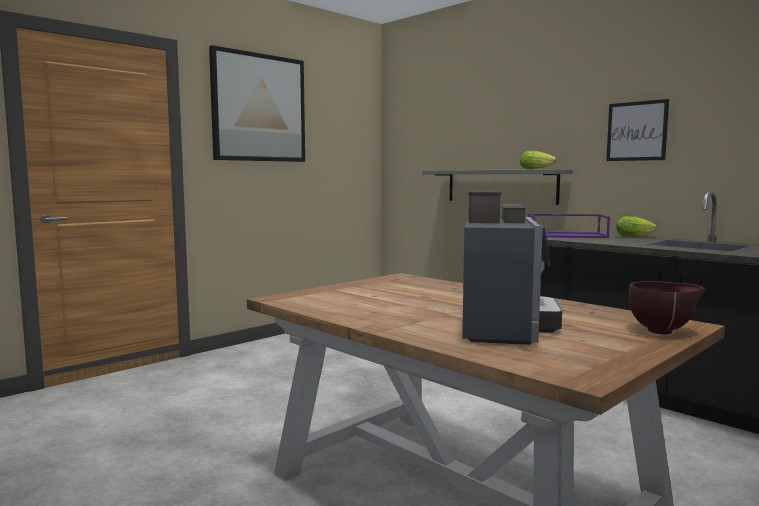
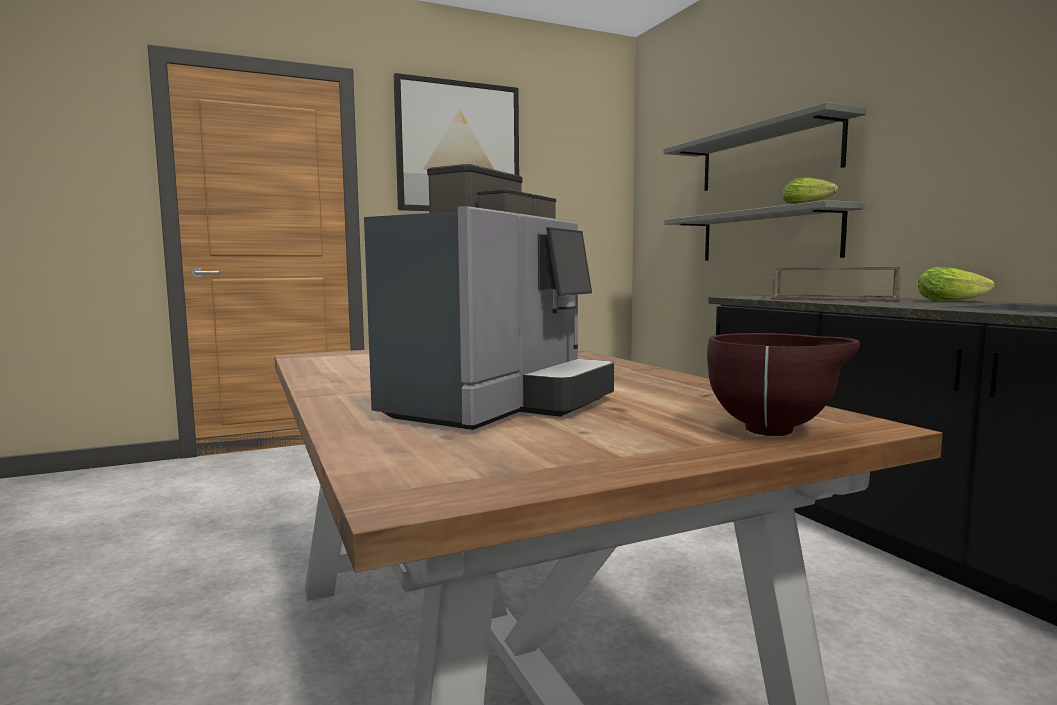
camera: 20 degrees right, 0 degrees up
(499, 131) = (767, 156): none -> grey shelf
(567, 235) = (834, 299): purple tray -> brown tray
(636, 131) = (967, 129): picture -> none

